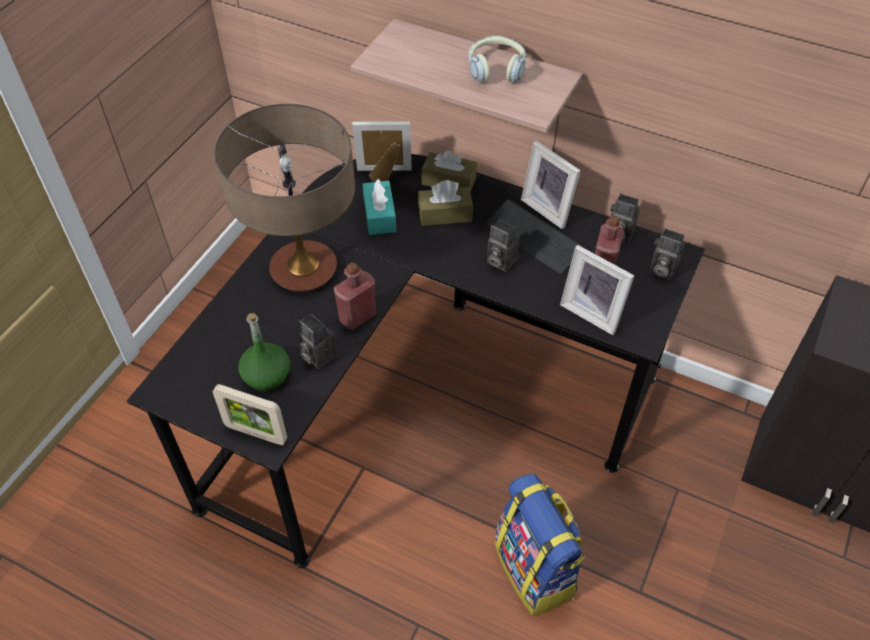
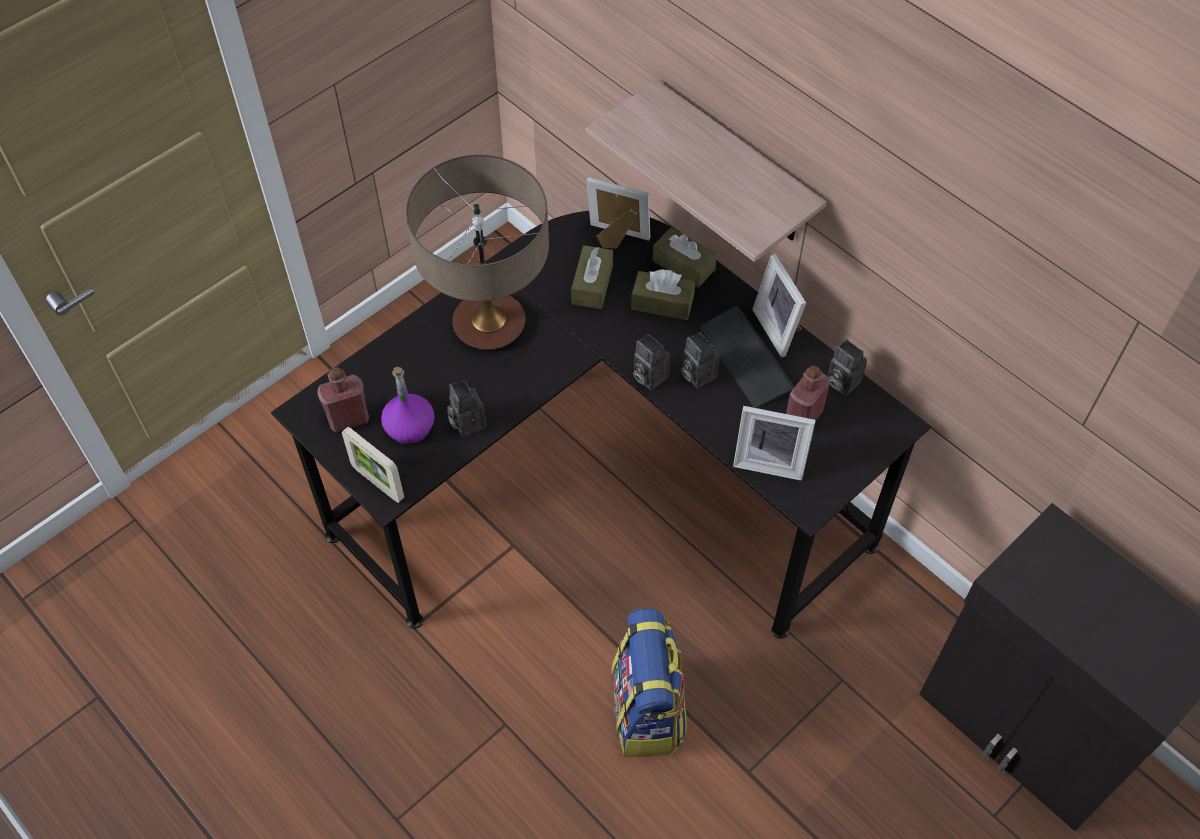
camera: 20 degrees right, 5 degrees up
(267, 375) = (410, 427): green bottle -> purple bottle
(357, 317) = (523, 392): red bottle -> red bottle (348, 419)
(379, 215) = (592, 285): turquoise tissue box -> brown tissue box
(496, 68) = (736, 171): headphones -> none
(593, 311) = (769, 461): picture frame -> picture frame turned 45 degrees counterclockwise
(661, 269) = (868, 436): camera -> camera (648, 376)

